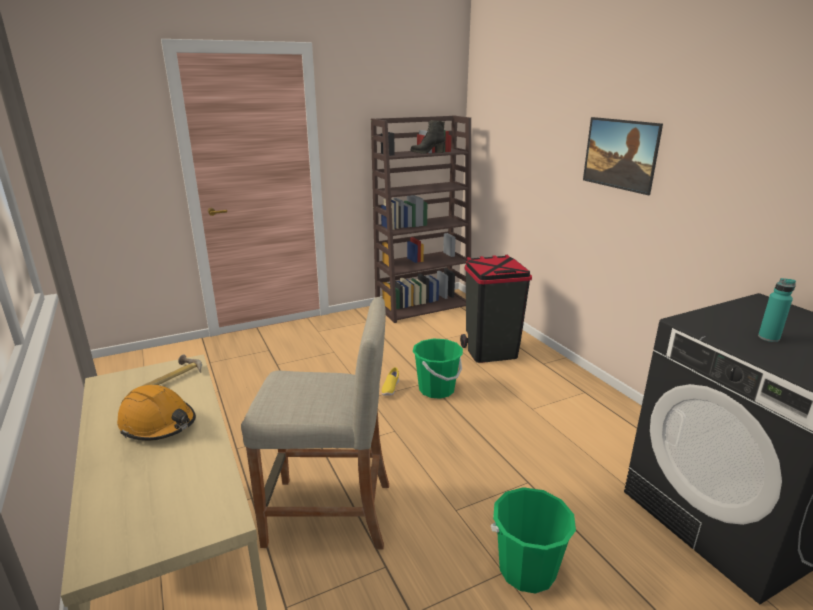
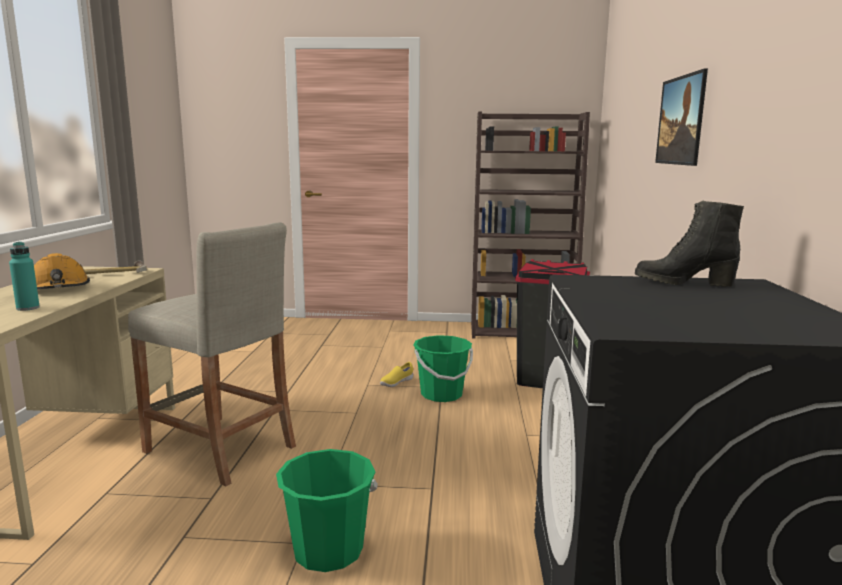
camera: 30 degrees right, 10 degrees down
(427, 153) = (533, 150): black boot -> black boot (683, 283)
(768, 338) = (655, 299): turquoise bottle -> turquoise bottle (28, 308)

